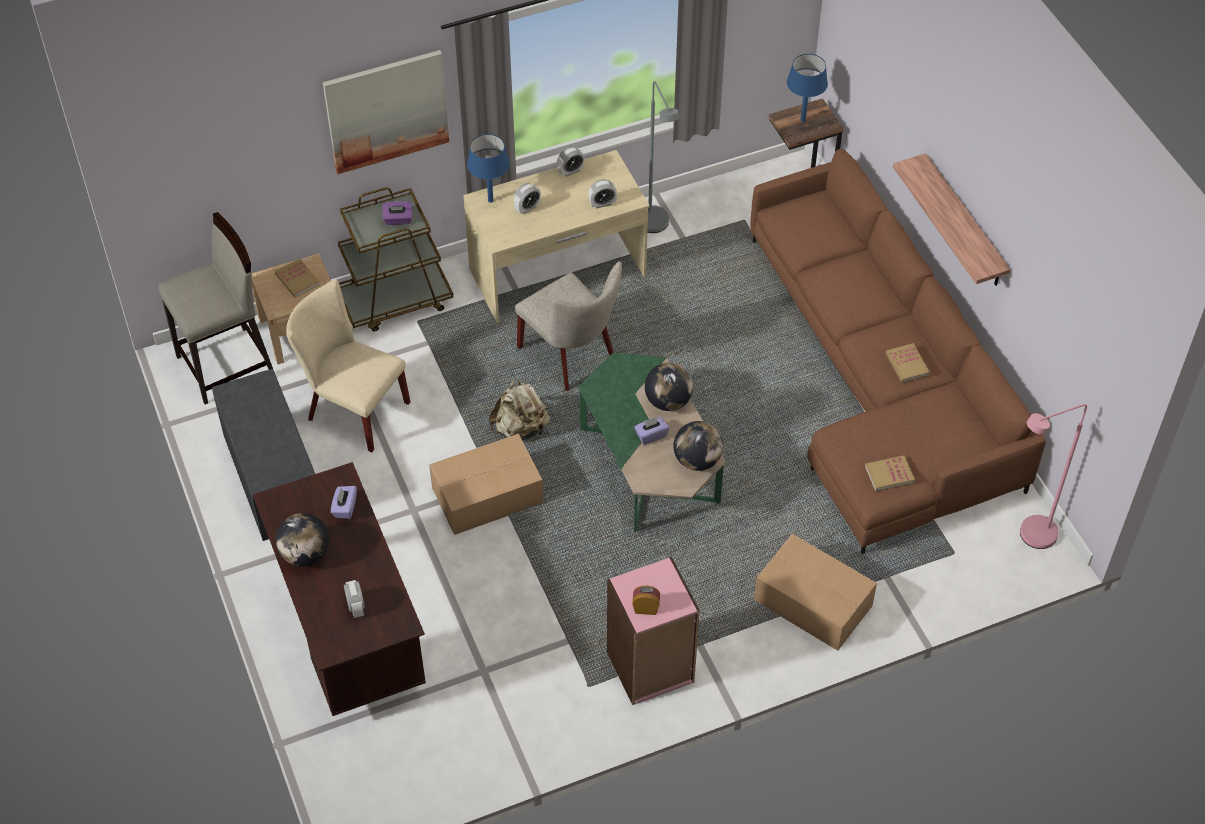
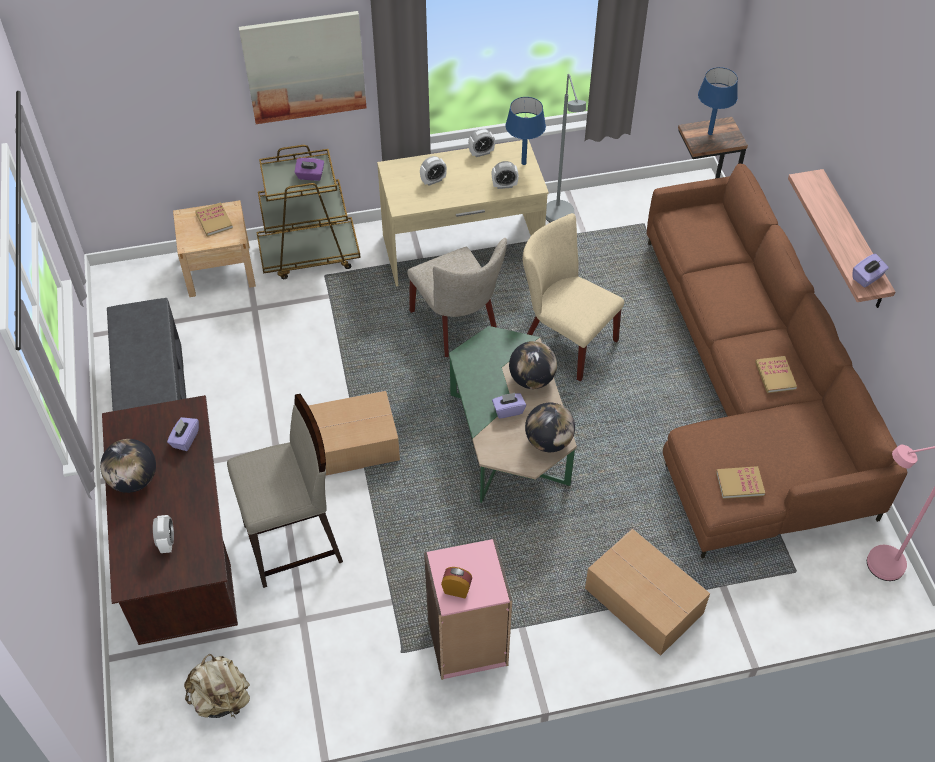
camera: 10 degrees right, 0 degrees up
(227, 365) = (144, 292): beige stool -> beige stool (294, 543)
(352, 409) = (245, 347): beige chair -> beige chair (564, 340)
(490, 200) = (401, 170): blue table lamp -> blue table lamp (523, 163)
(520, 429) = (395, 387): beige backpack -> beige backpack (222, 699)
(982, 259) = (867, 278): none -> purple tissue box

